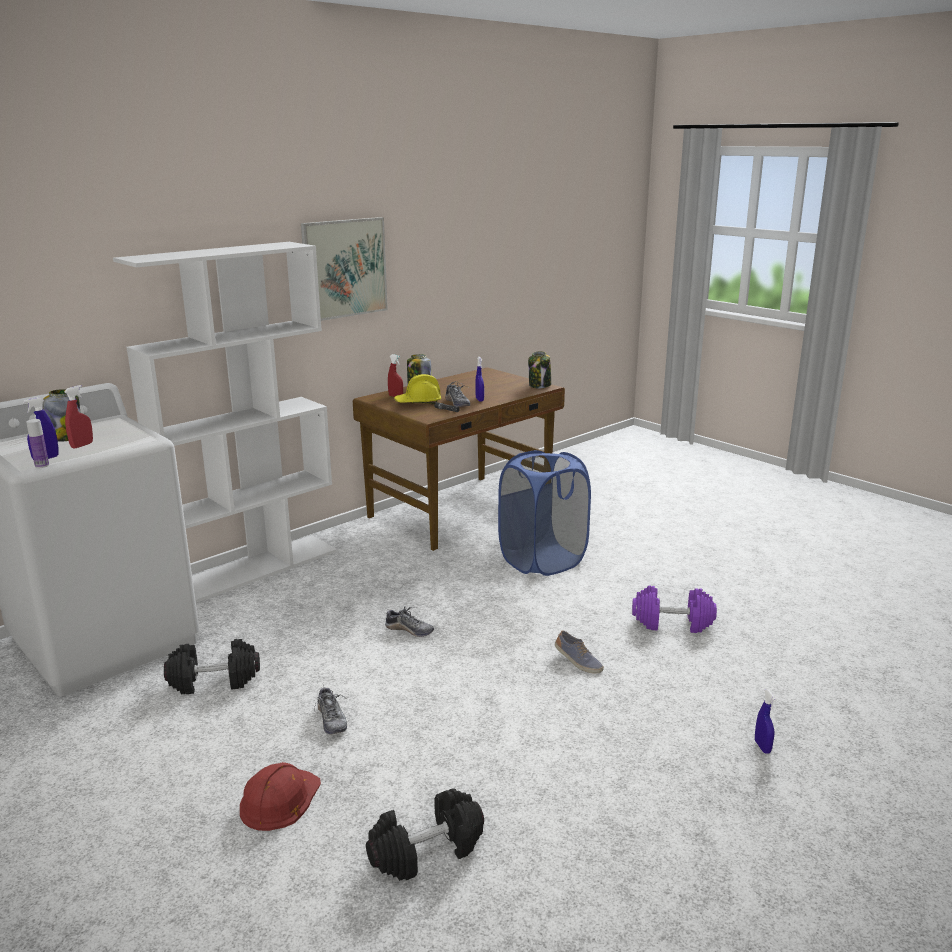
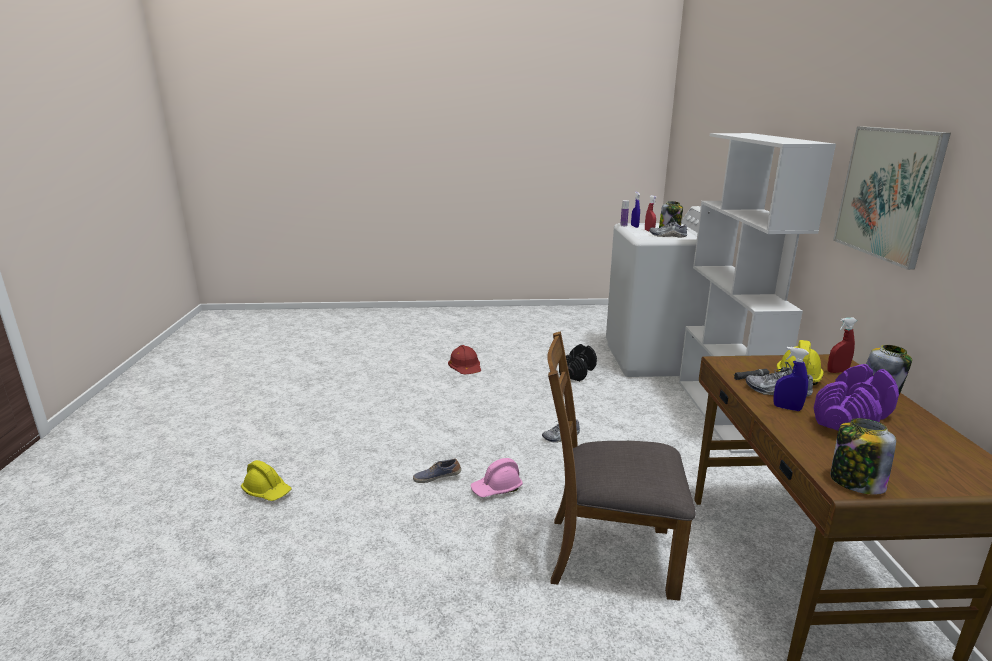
camera: 130 degrees right, 0 degrees up
(331, 720) = (501, 387): shoe -> shoe (667, 236)
(426, 852) = (389, 379): black dumbbell -> none
(542, 560) = (609, 554): blue laundry basket -> brown chair
(543, 626) = (496, 488): none -> pink hard hat
(672, 623) = (410, 557): purple dumbbell -> purple dumbbell (851, 419)
(762, 747) = (267, 491): blue spray bottle -> yellow hard hat

